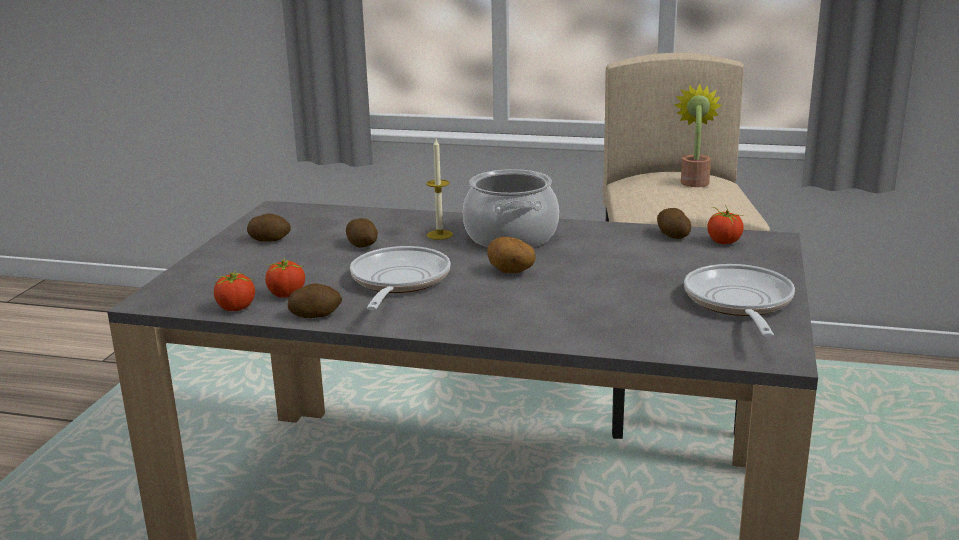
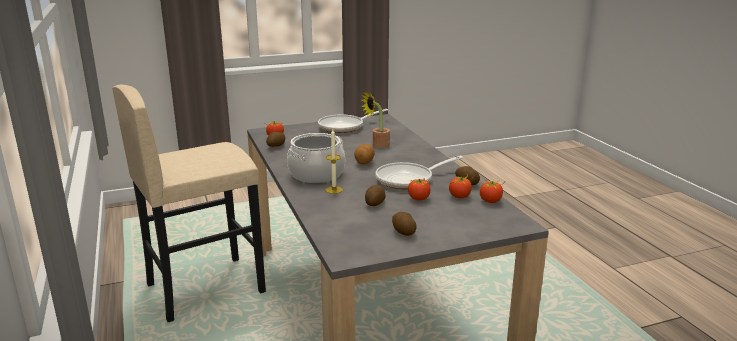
camera: 125 degrees left, 0 degrees up
(329, 270) = (419, 198): none -> tomato
(694, 181) = (177, 153): potted plant -> potted plant (377, 145)

